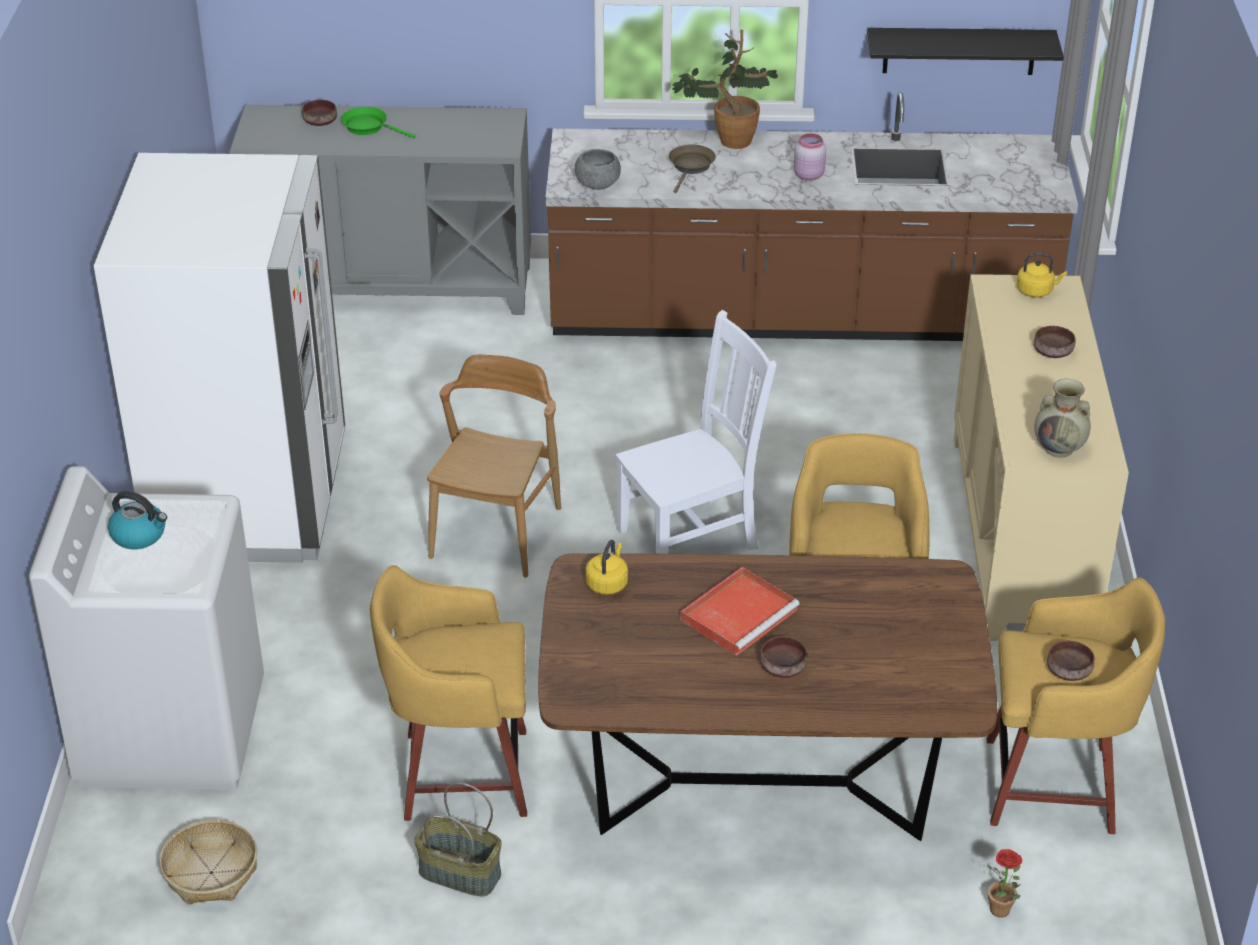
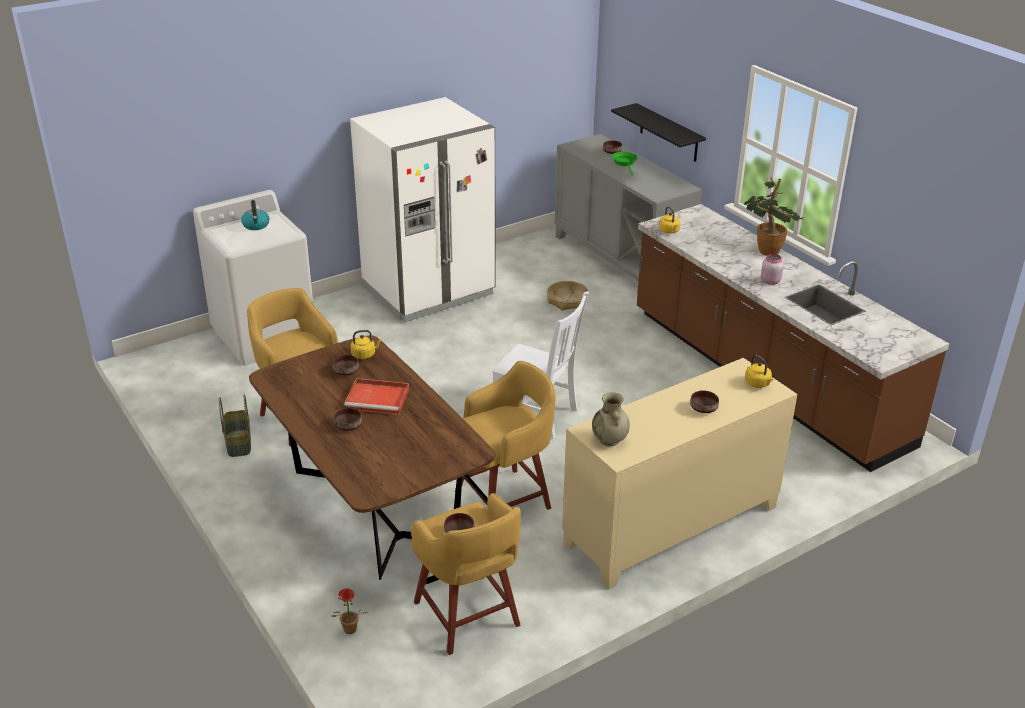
camera: 55 degrees right, 5 degrees down
(210, 873) = (189, 381): basket -> basket (567, 301)
(497, 532) = (477, 359): brown chair -> none
(598, 184) = (669, 231): grey bowl -> yellow kettle
(634, 618) = (345, 371): none -> brown bowl
(691, 167) = (724, 248): brown frying pan -> none
(959, 51) = (917, 258): black shelf -> black shelf (669, 133)

